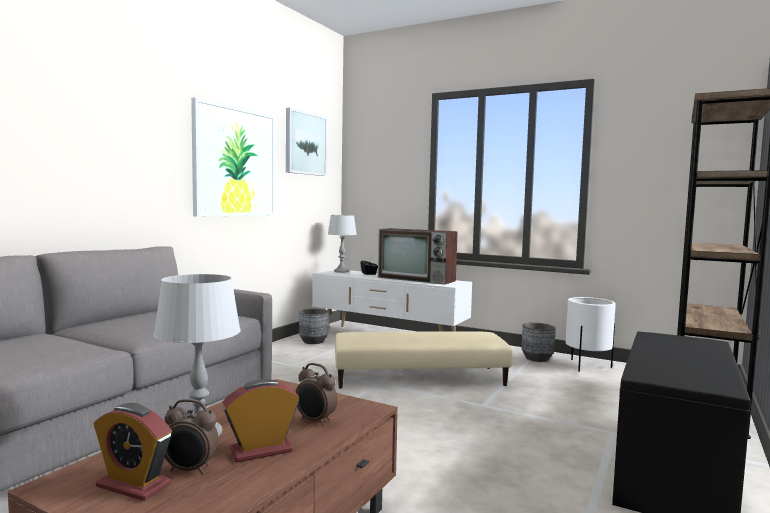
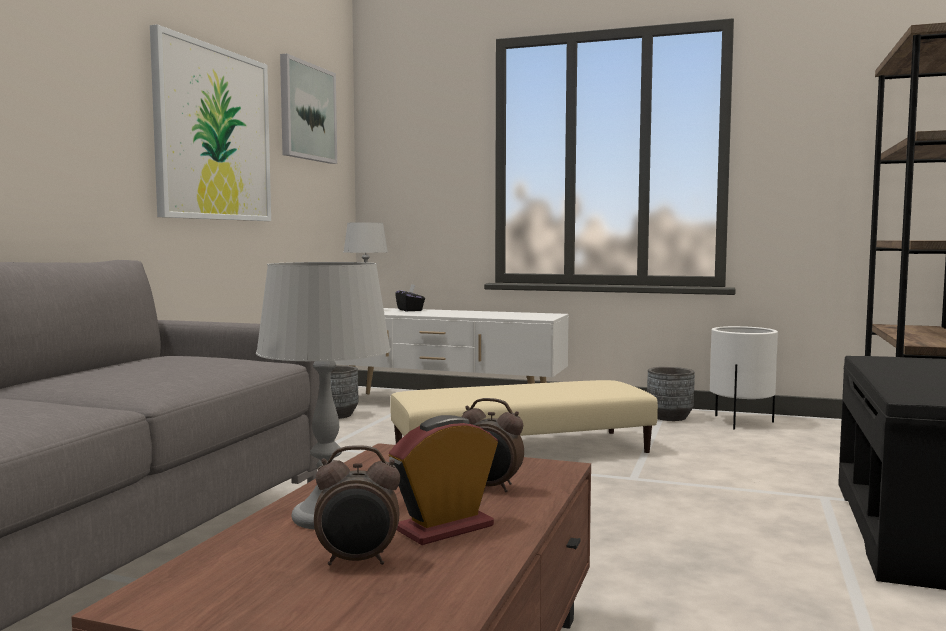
camera: 10 degrees left, 0 degrees up
(133, 485) = (285, 588): alarm clock -> none
(417, 279) = (489, 313): television -> none

